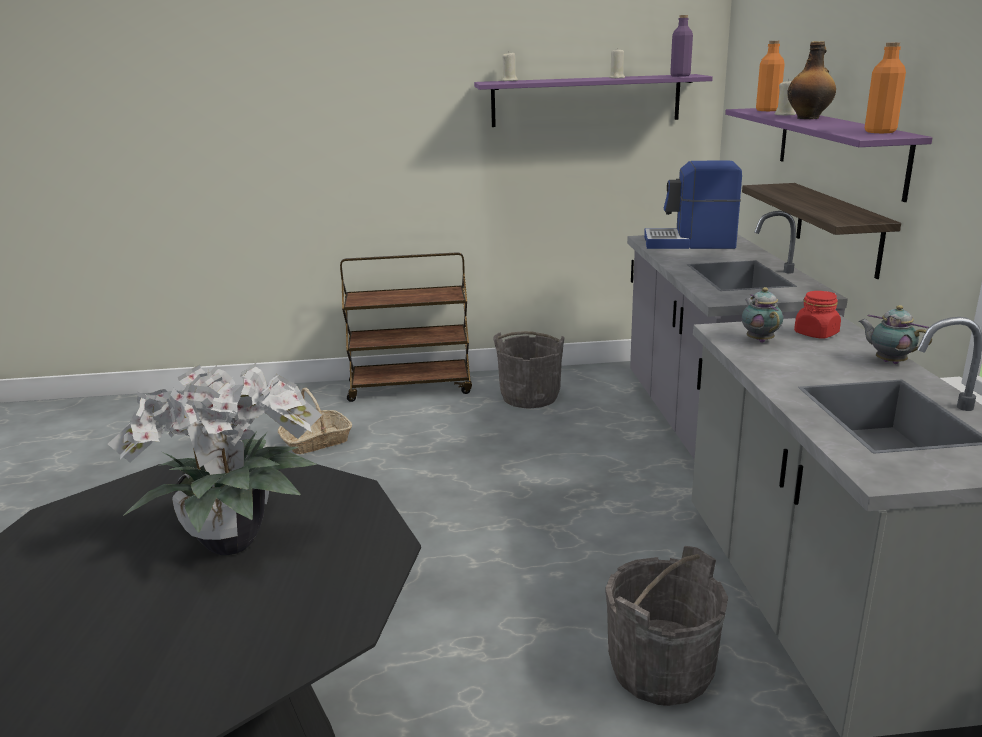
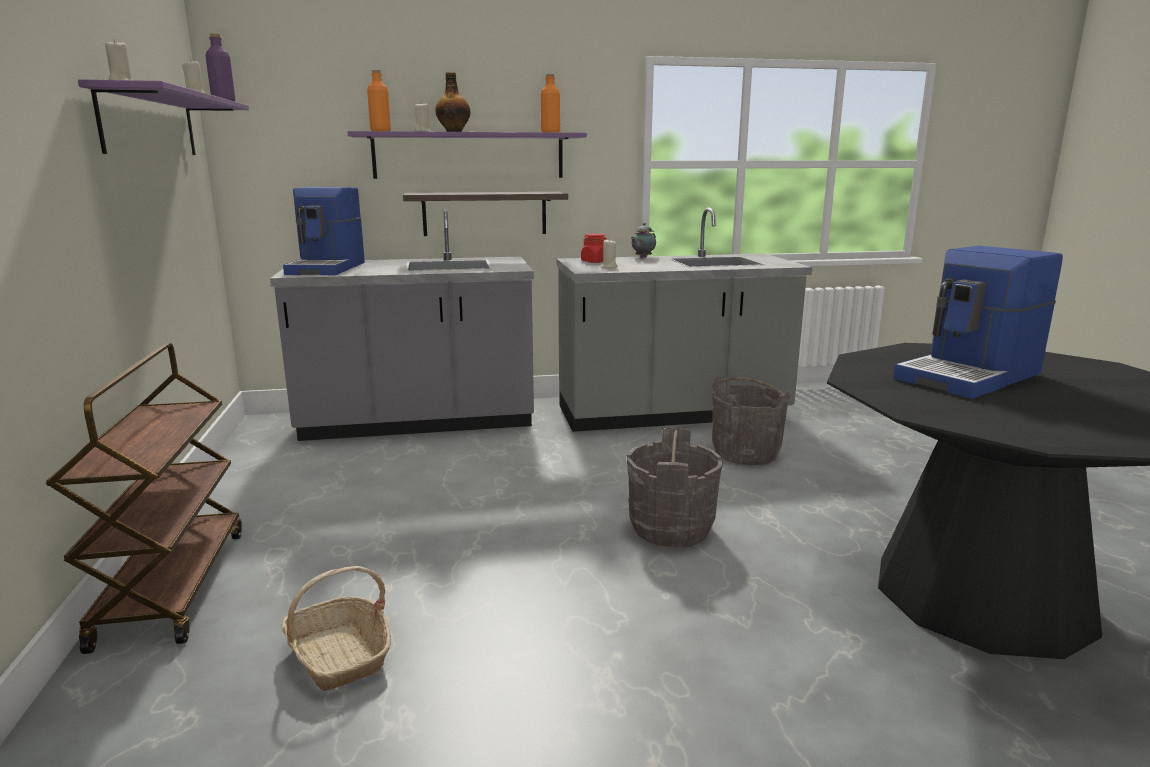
camera: 95 degrees left, 5 degrees down
(238, 543) = (970, 376): potted plant -> coffee machine
(530, 397) = (284, 496): grey bucket -> grey bucket (670, 528)
(759, 340) = (609, 267): teapot -> beige candle

